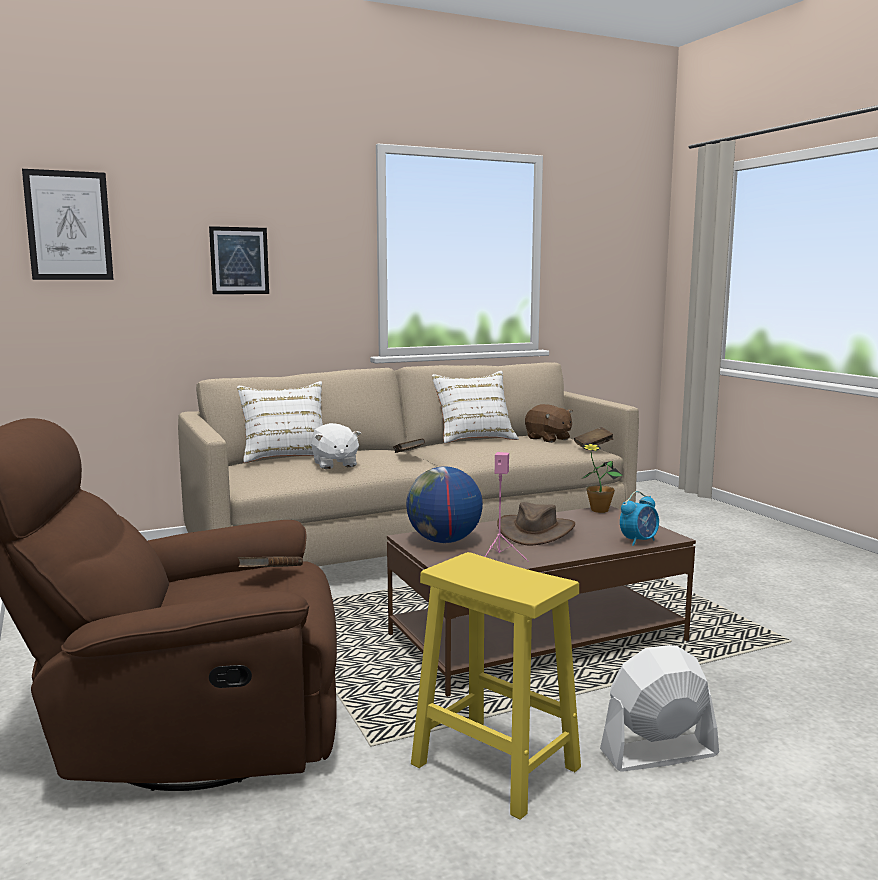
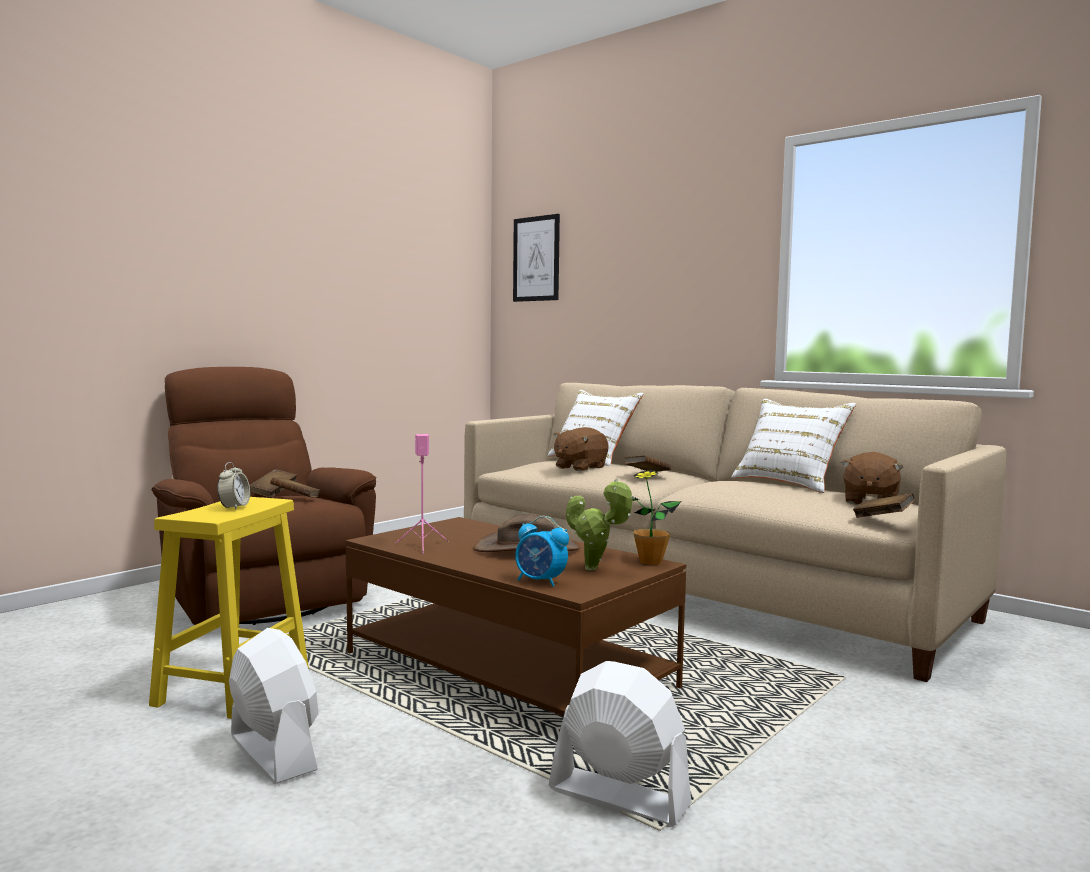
camera: 65 degrees right, 5 degrees down
(196, 587) = (273, 494): none -> brown book
(239, 260) = (646, 278): picture -> none
(334, 464) = (579, 468): white plush toy -> brown plush toy
(444, 541) = (458, 529): globe -> none
(493, 574) = (234, 507): none -> alarm clock
(612, 524) = (595, 569): none -> potted plant
(751, 643) = (618, 797): none -> white fan

